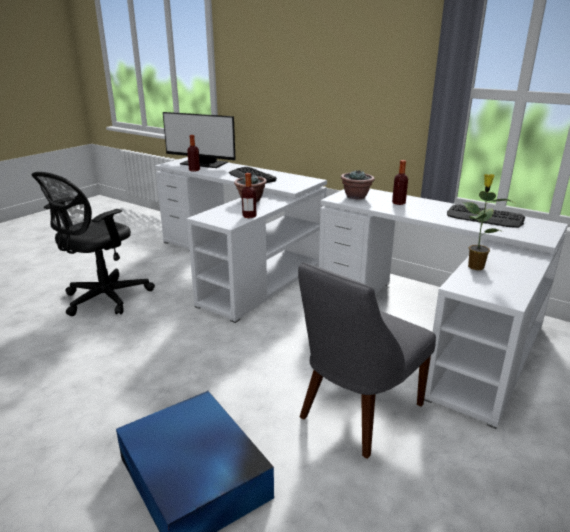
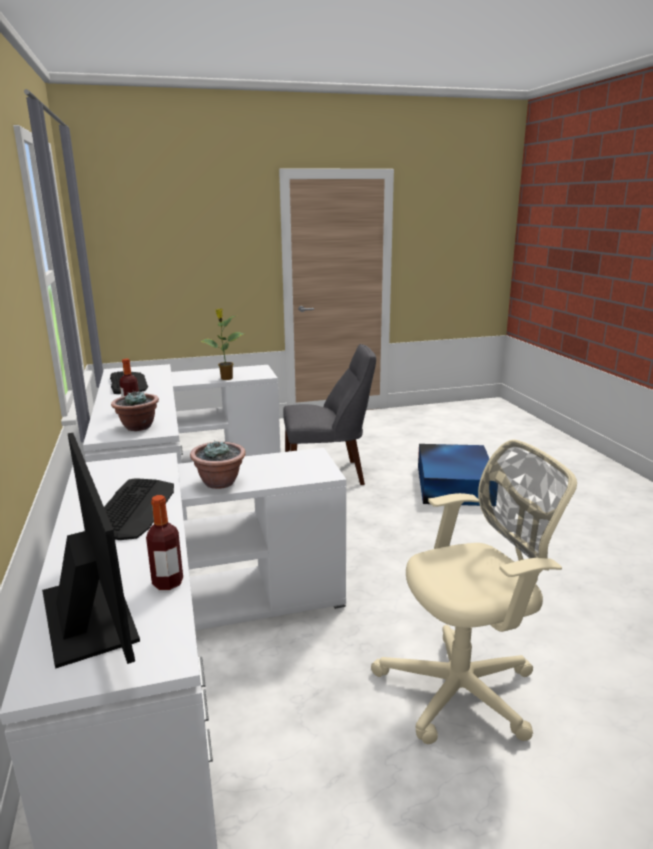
camera: 140 degrees left, 5 degrees down
(103, 299) = (465, 689): black office chair -> beige office chair
(249, 216) = (274, 457): bottle -> none

